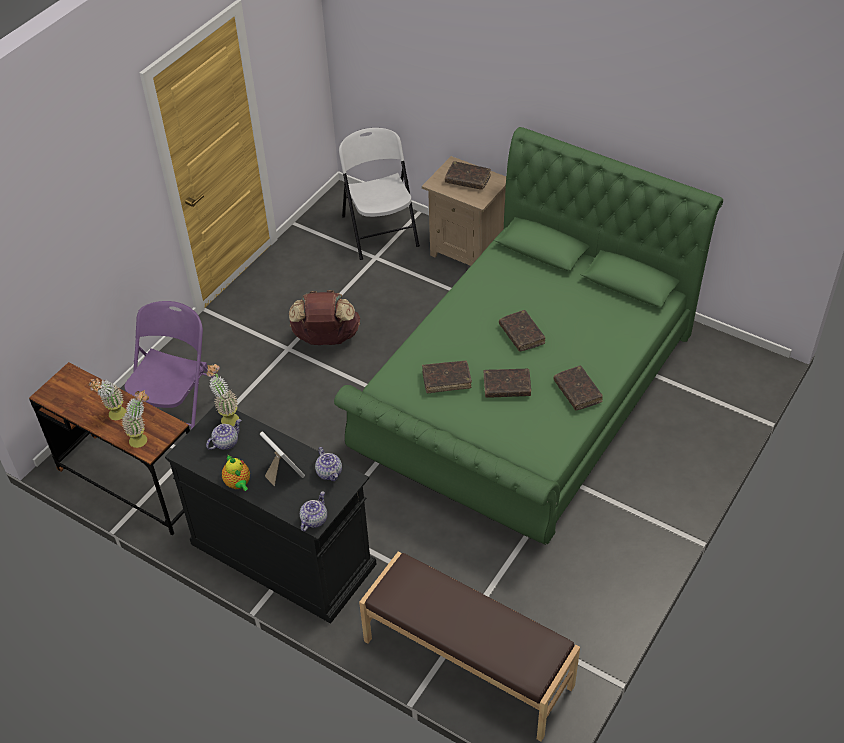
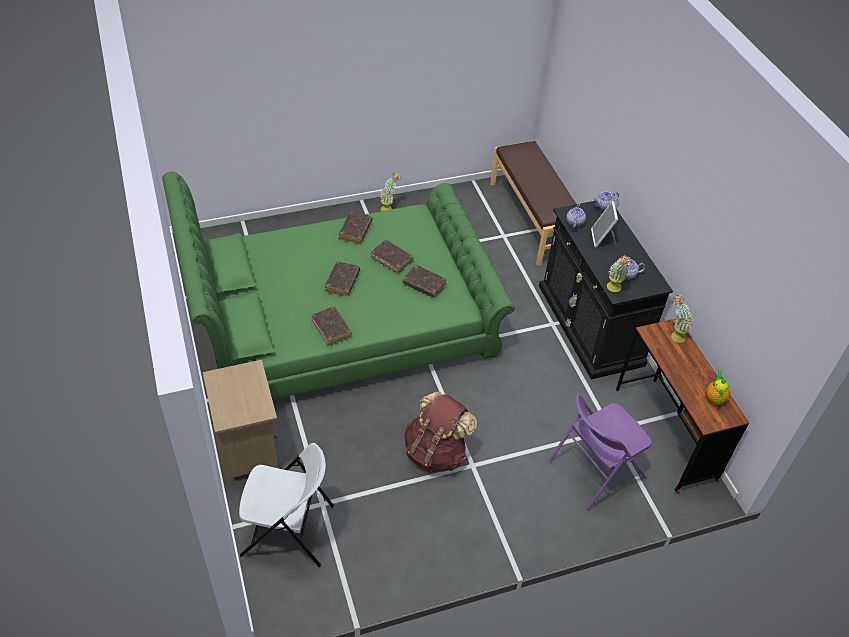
camera: 145 degrees left, 0 degrees up
(115, 417) = (687, 364): potted plant -> potted plant (389, 208)
(238, 484) = (635, 248): teapot -> teapot (714, 397)
(380, 231) = (288, 530): white chair -> white chair turned 105 degrees counterclockwise
(467, 180) = (235, 395): brown book -> brown book (331, 329)

